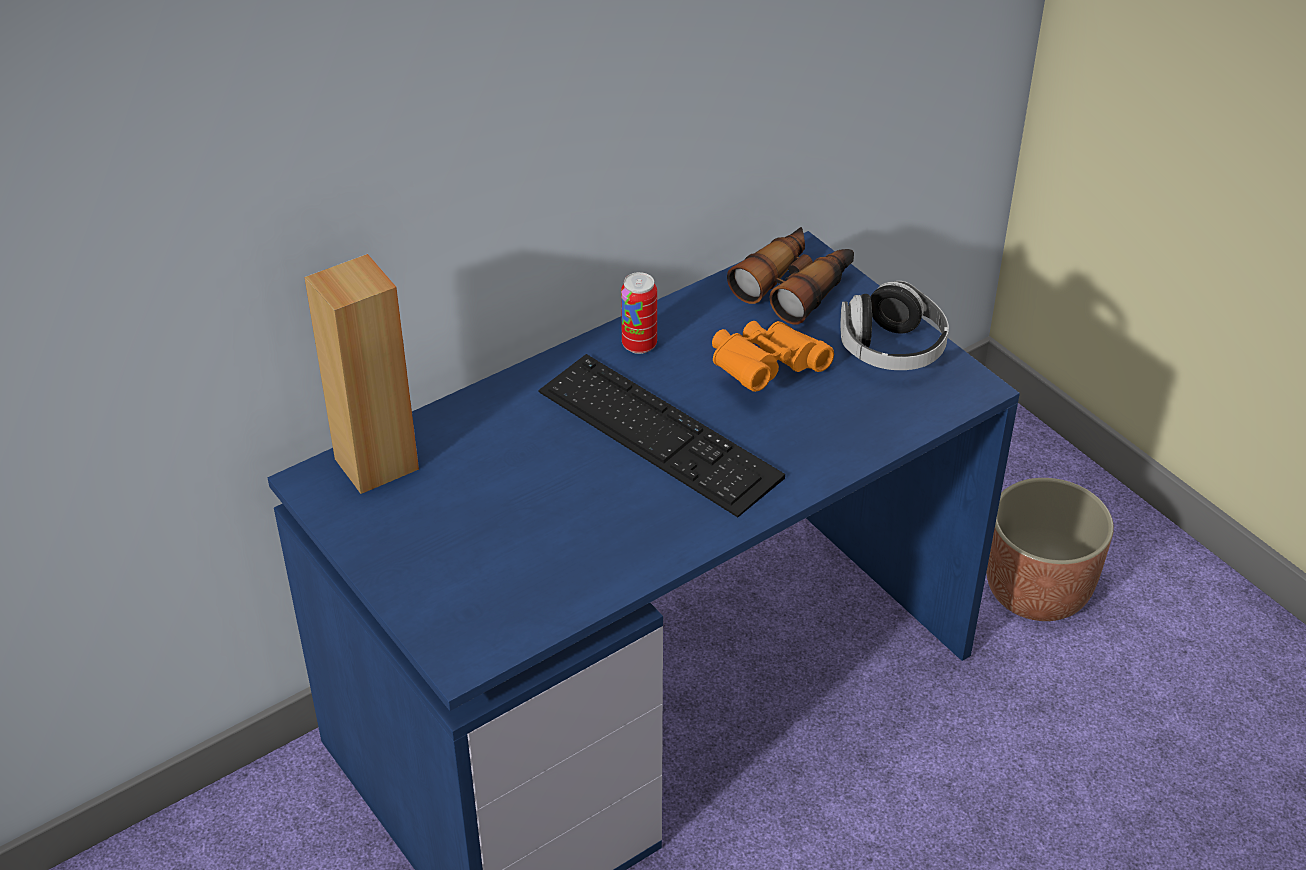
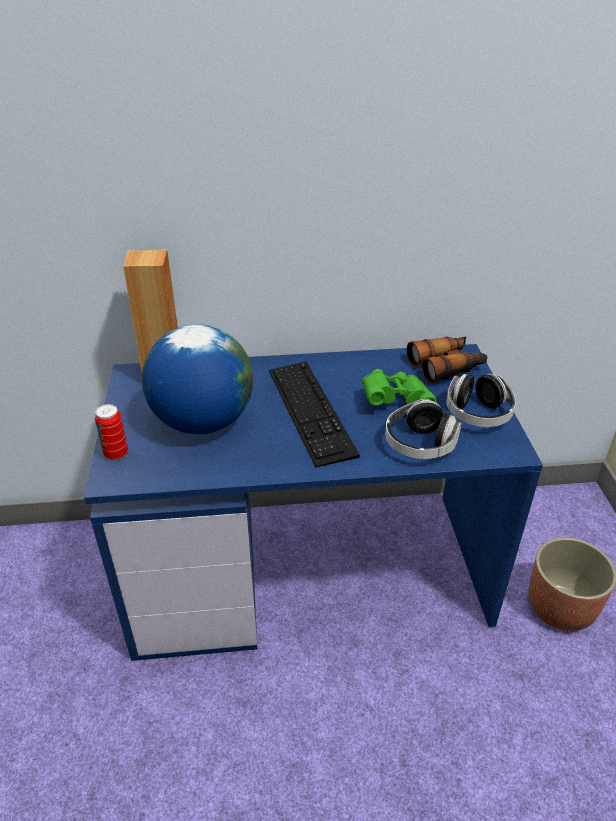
camera: 30 degrees right, 5 degrees down
(514, 515) = (203, 421): none -> globe
(639, 345) = (338, 367): can -> can (116, 453)
(765, 370) = (395, 400): orange binoculars -> green binoculars
(849, 426) = (419, 444): none -> headphones

